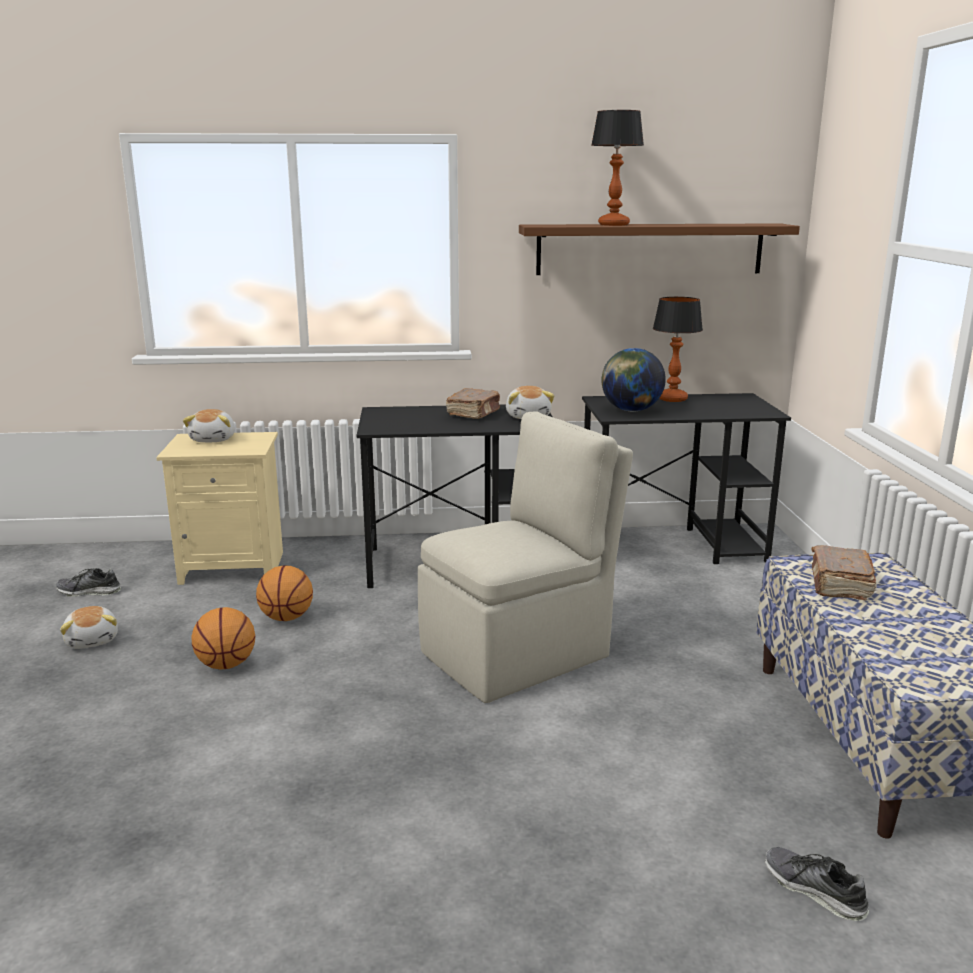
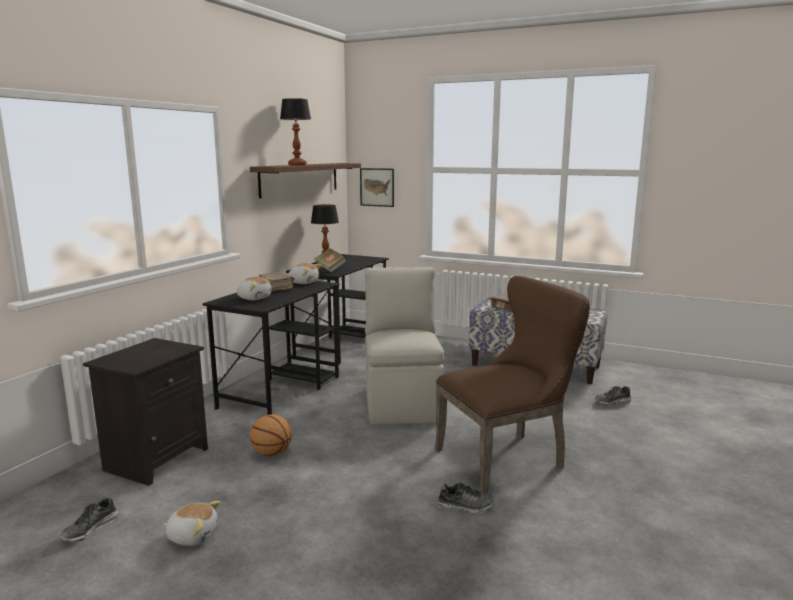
camera: 60 degrees left, 5 degrees down
(214, 439) = (131, 354): plush toy -> plush toy (254, 298)
(227, 665) = (310, 485): basketball -> none
(231, 797) = (465, 506): none -> shoe
(234, 567) = (157, 458): beige nightstand -> black nightstand
(410, 801) = (507, 458): none -> brown chair
(631, 410) = (330, 270): globe -> book
(830, 276) = (377, 187): none -> picture

